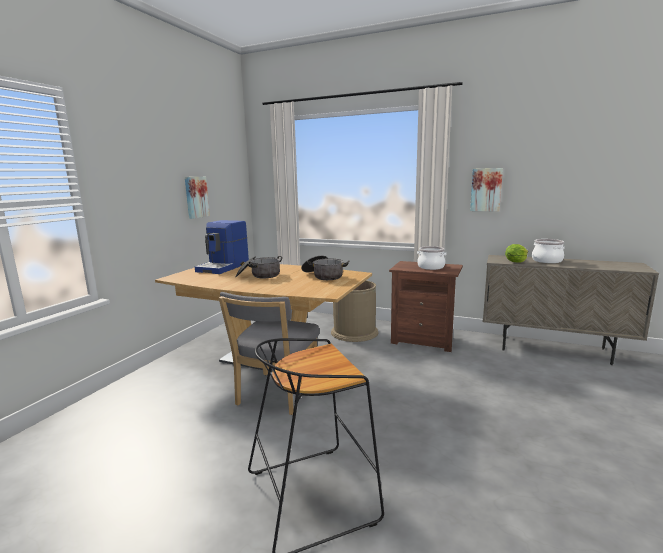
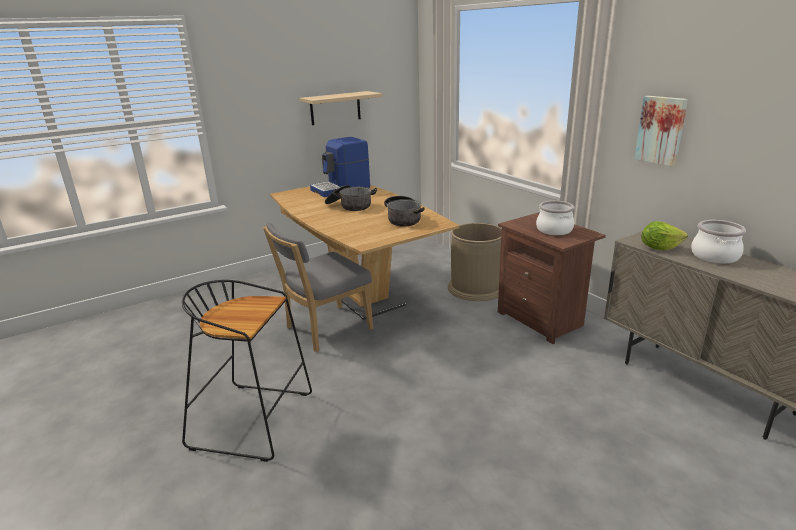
camera: 35 degrees right, 10 degrees up
(196, 197) = (335, 108): picture -> beige shelf

